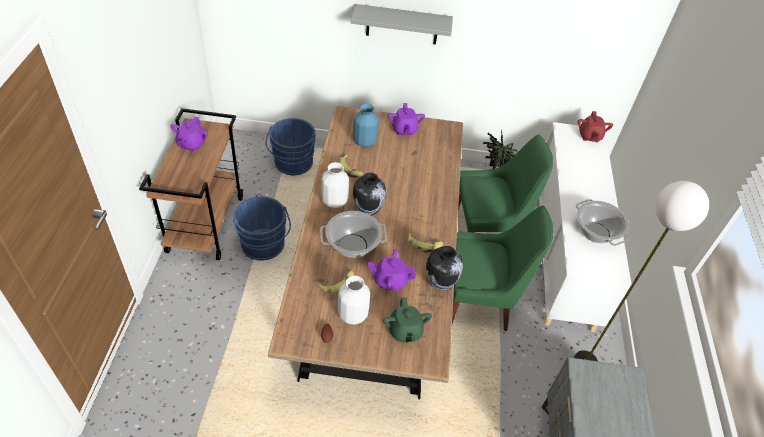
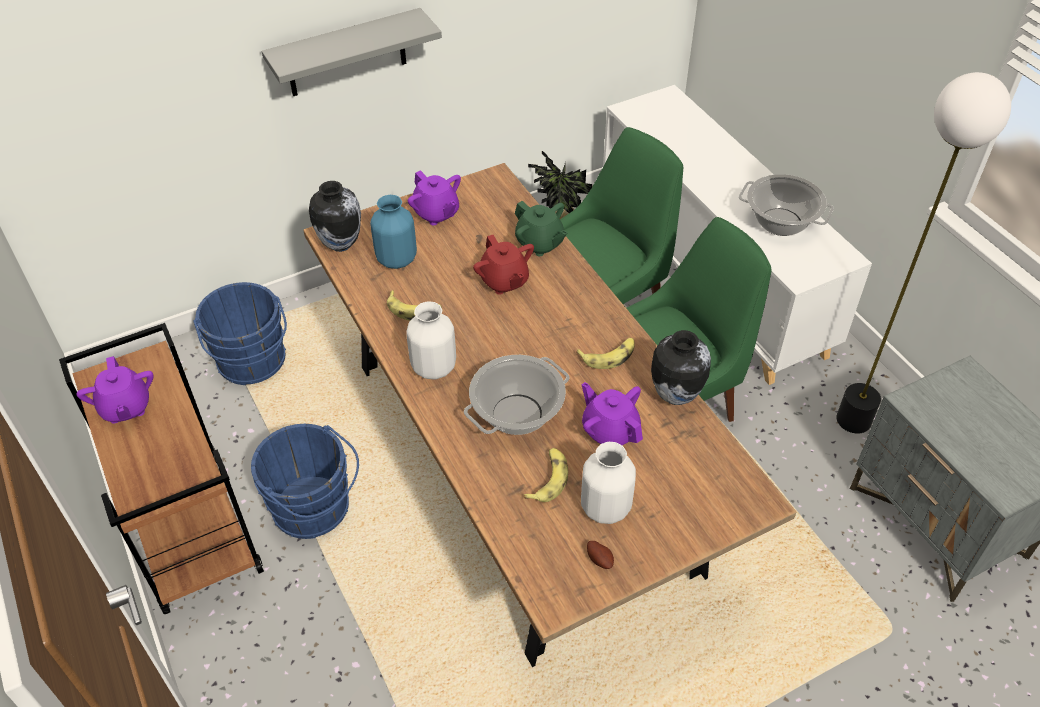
camera: 30 degrees left, 0 degrees up
(368, 211) = (492, 354): vase -> vase (340, 244)
(390, 280) = (610, 431): purple teapot -> purple teapot turned 75 degrees clockwise
(405, 331) = (690, 485): green teapot -> green teapot (539, 243)
(589, 136) = (666, 103): red teapot -> red teapot (504, 281)

